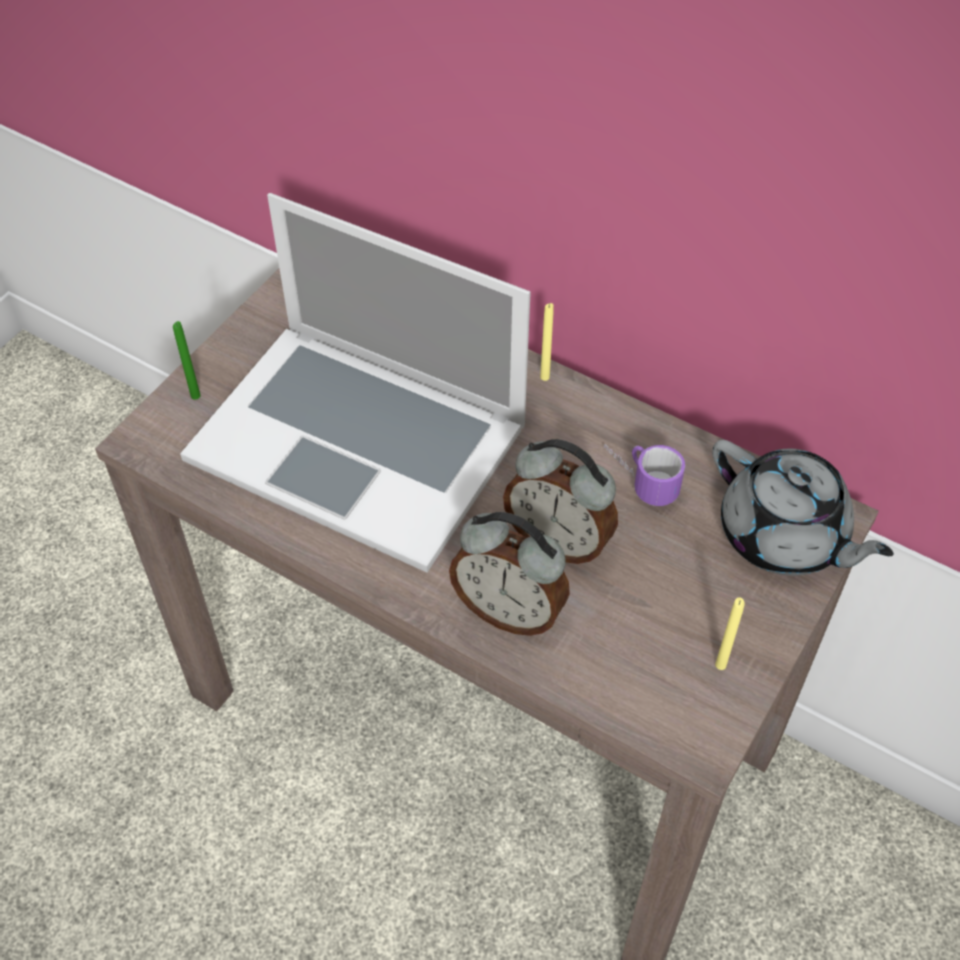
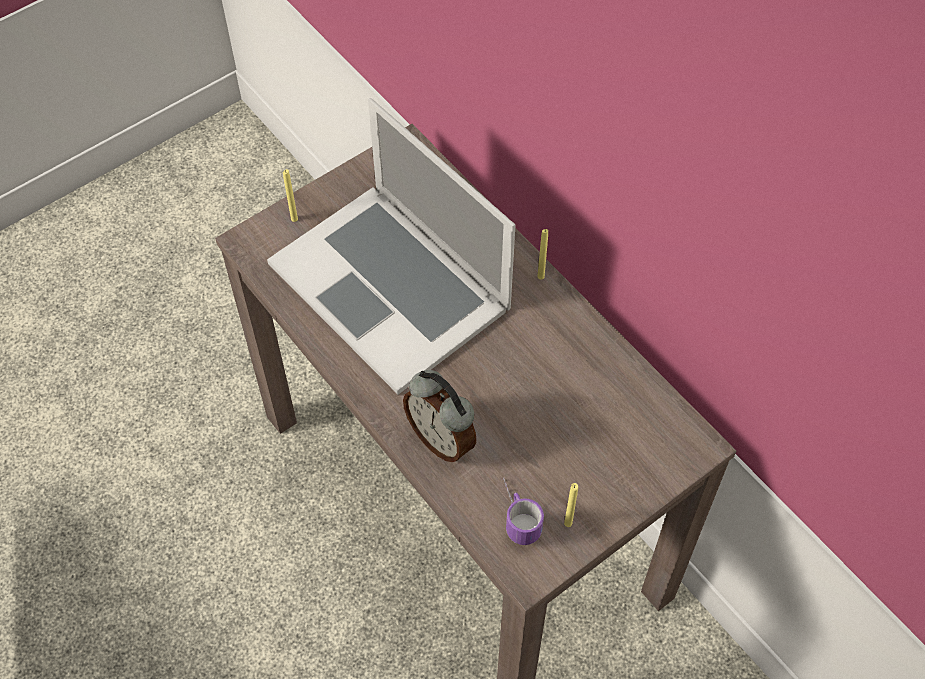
camera: 20 degrees right, 5 degrees up
(195, 396) = (294, 219): green candle -> yellow candle
(559, 540) = (497, 400): alarm clock -> none
(637, 479) = (572, 373): mug -> mug (516, 514)
(784, 536) = (657, 447): grey teapot -> none

